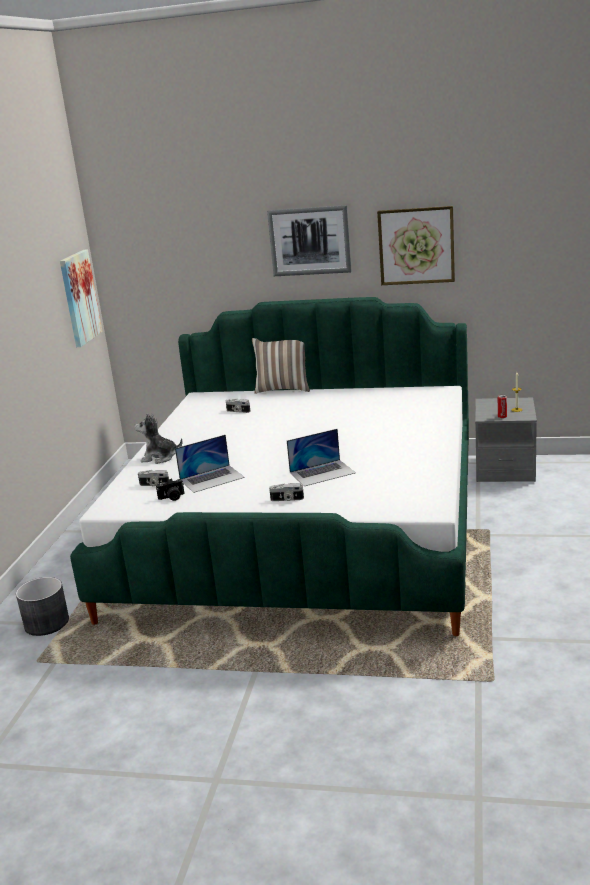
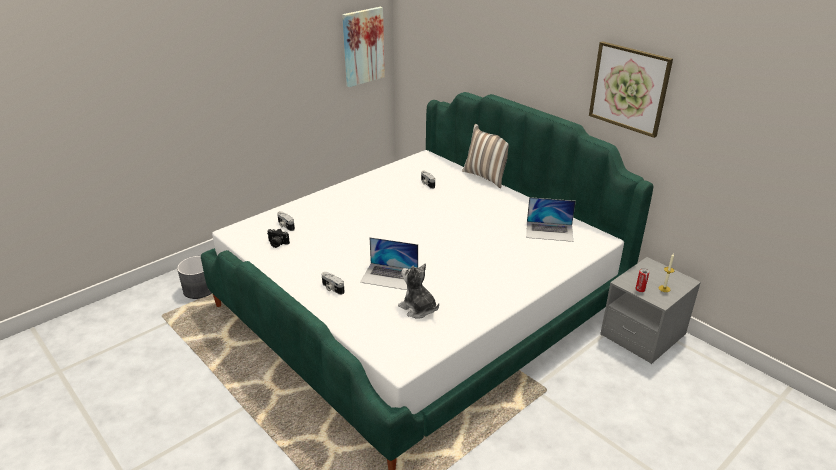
camera: 35 degrees right, 10 degrees up
(160, 458) = (322, 202): plush toy -> plush toy (418, 308)
(212, 478) = (321, 240): laptop -> laptop (549, 231)
(309, 241) = (540, 52): picture -> none

